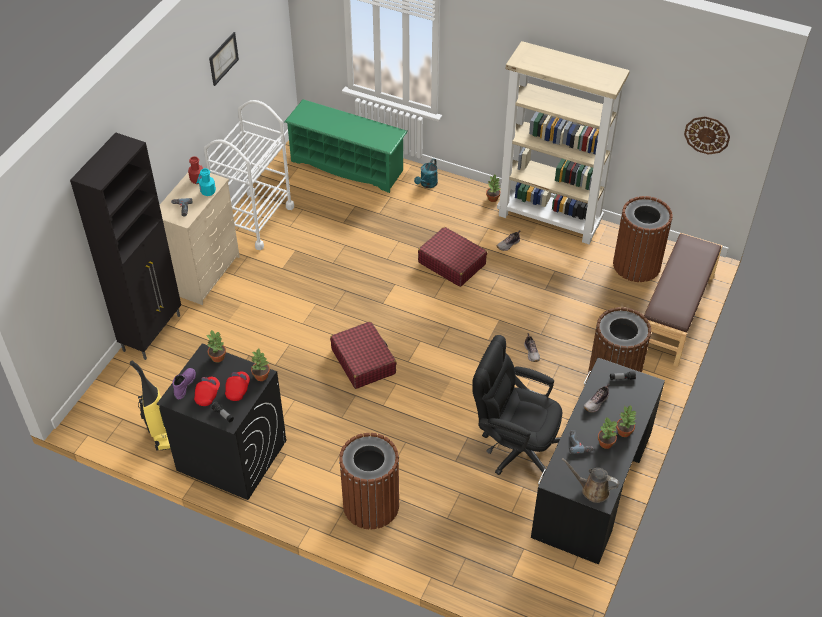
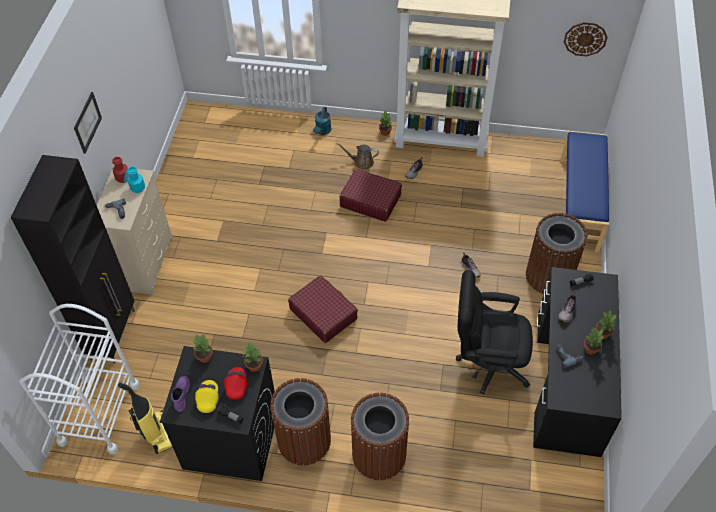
camera: 15 degrees left, 5 degrees up
(207, 394) = (208, 399): red cap -> yellow cap
(223, 58) = (119, 53): picture -> picture (87, 122)
(255, 220) = (175, 199): white cart -> white cart (99, 413)
(347, 166) = (244, 129): green shoe rack -> none
(592, 490) = (596, 398): brown watering can -> brown watering can (361, 162)
(636, 265) = (530, 166): brown trash can -> brown trash can (304, 440)
(675, 314) = (579, 204): brown bench -> blue bench

